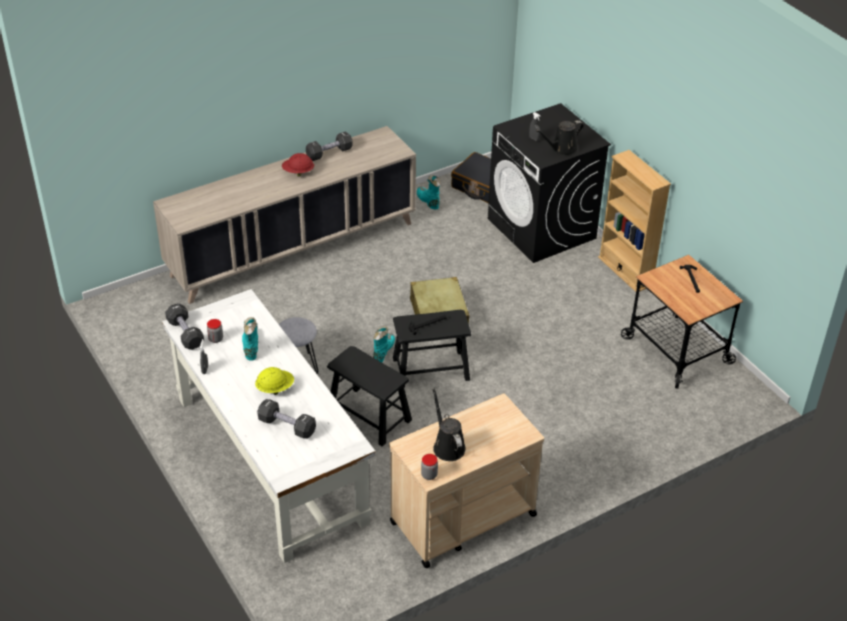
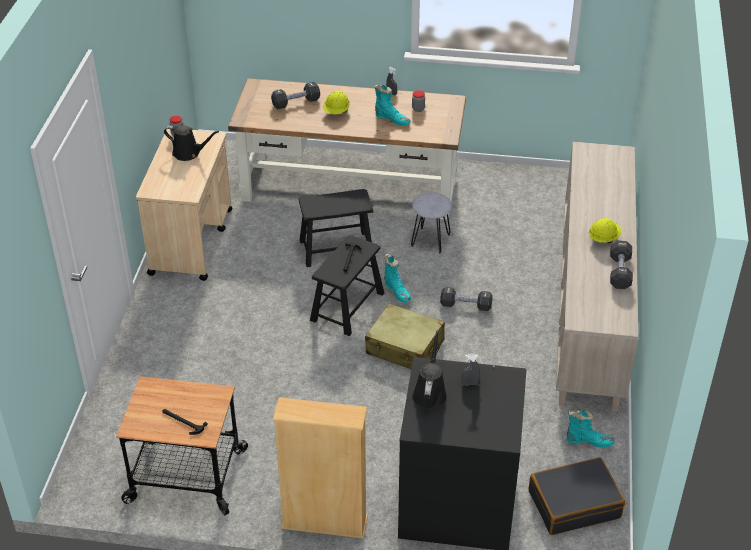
camera: 130 degrees right, 0 degrees up
(185, 333) = (439, 99): black dumbbell -> black dumbbell (465, 306)
(269, 459) = (351, 186): white desk -> brown desk
(298, 172) = (603, 238): red hard hat -> yellow hard hat

